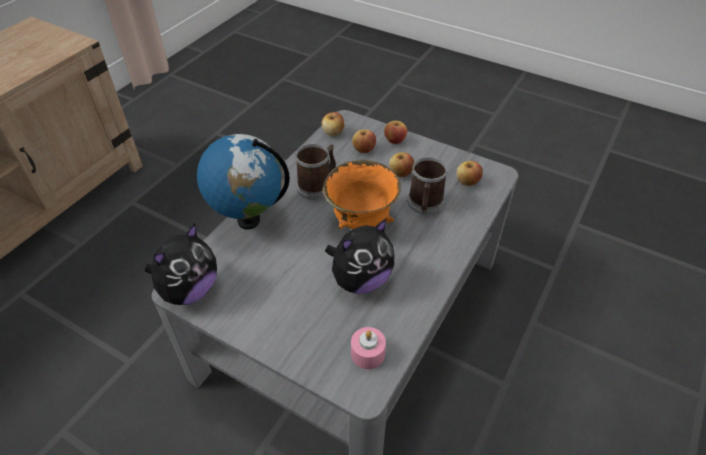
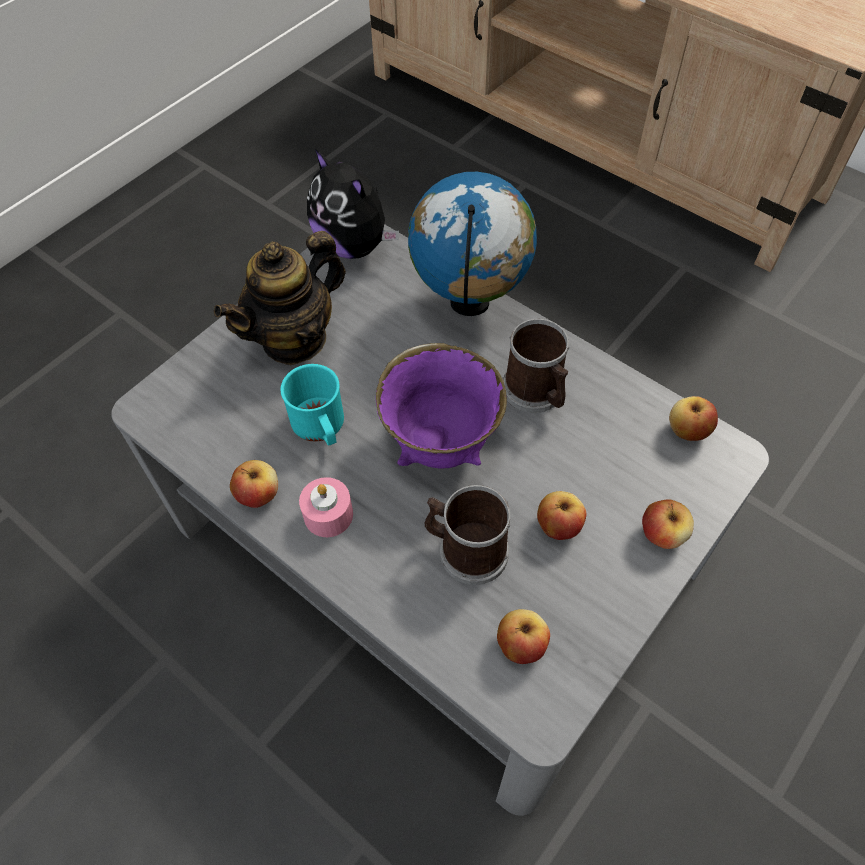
camera: 100 degrees right, 10 degrees up
(287, 309) = (294, 339): none -> teapot
(360, 280) = (321, 427): plush toy -> turquoise mug
(361, 221) = (441, 443): orange bowl -> purple bowl
(364, 149) = (633, 474): apple -> apple (258, 494)
(367, 353) = (197, 419): pink candle -> pink candle (328, 515)

